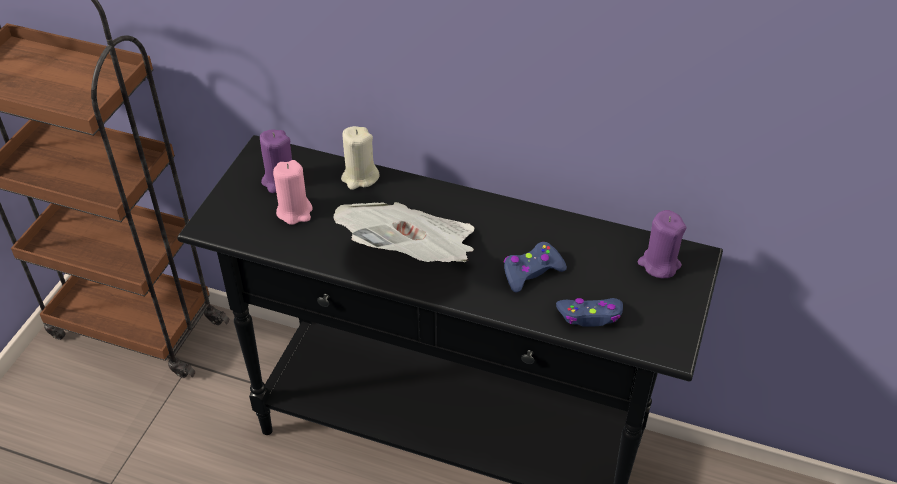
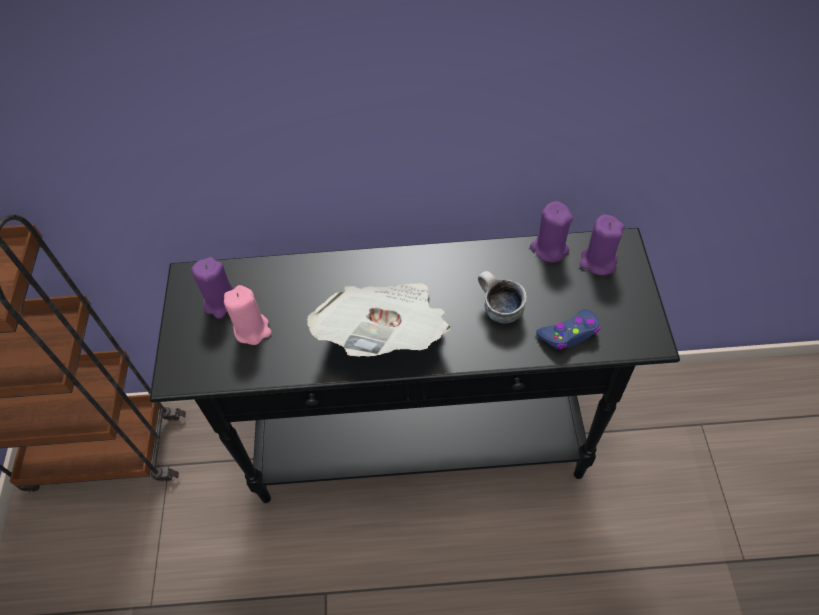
camera: 20 degrees left, 10 degrees up
(360, 177) = (295, 271): beige candle -> none
(531, 272) = (497, 310): blue game controller -> mug
(616, 237) = (549, 248): none -> purple candle

